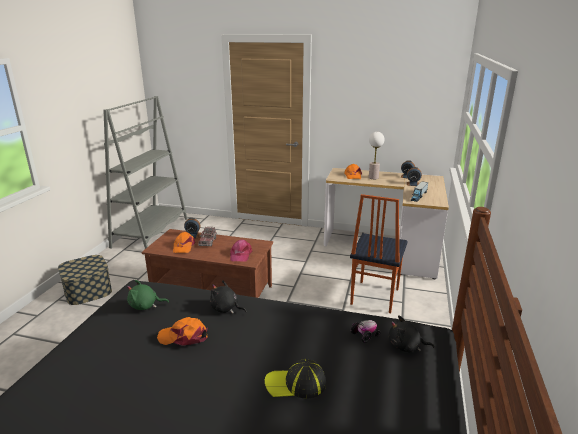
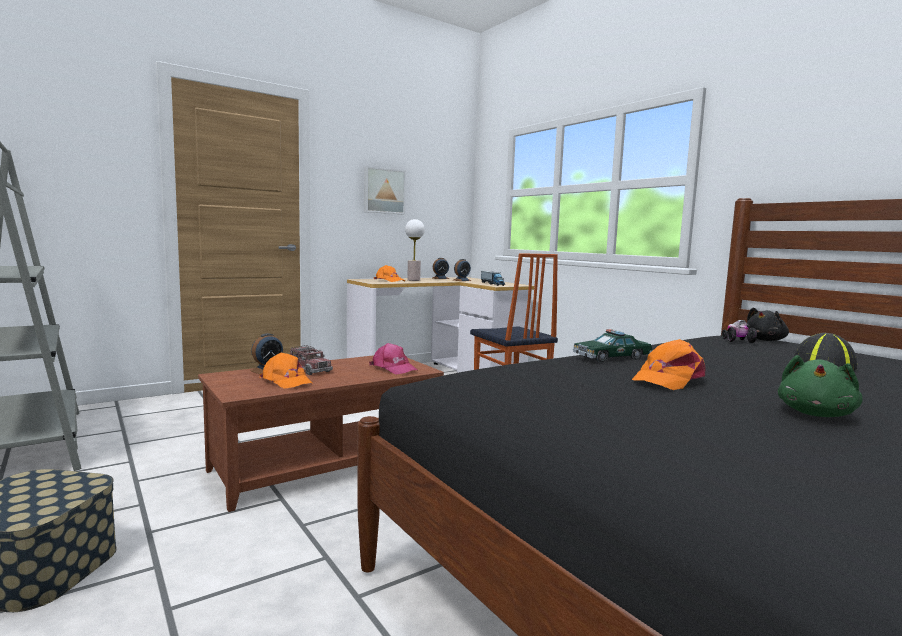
camera: 50 degrees left, 15 degrees down
(145, 306) = (535, 380): green plush toy -> green plush toy (816, 414)
(226, 309) = (612, 358): black plush toy -> toy car
(368, 104) = (383, 191): none -> picture

